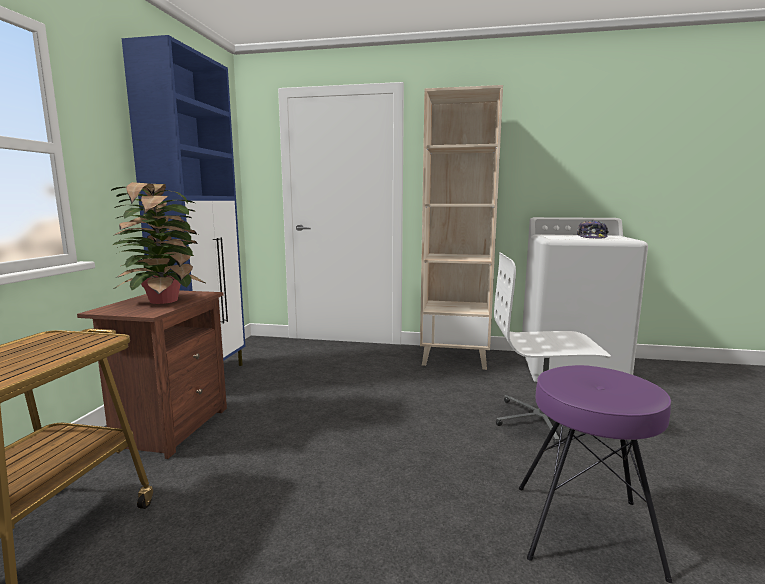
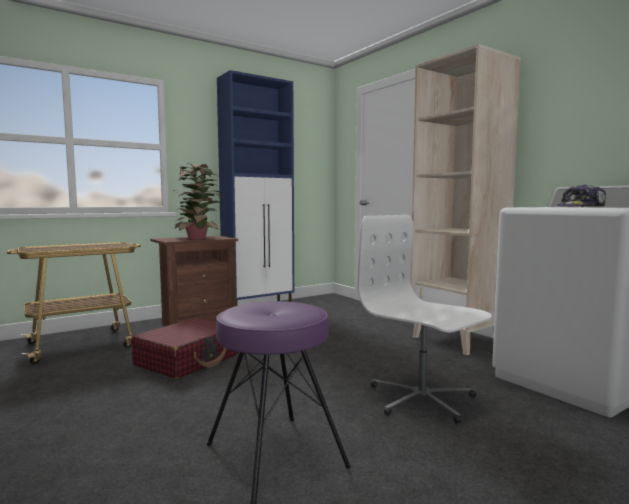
camera: 45 degrees right, 5 degrees down
(281, 480) = (188, 360): none -> red suitcase

